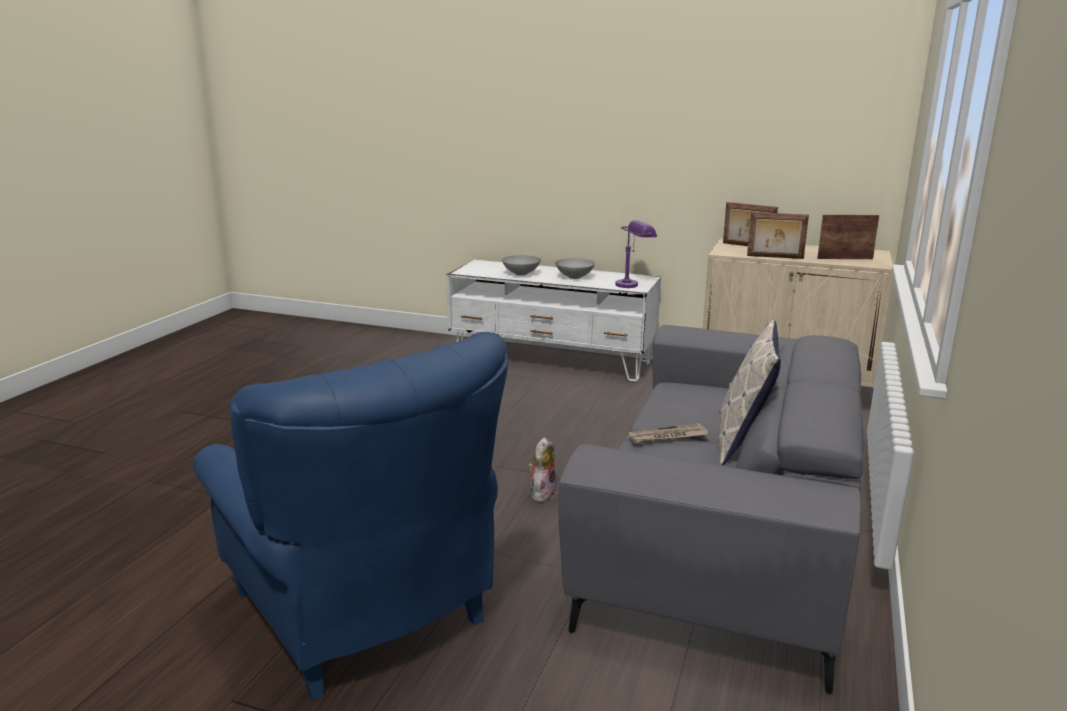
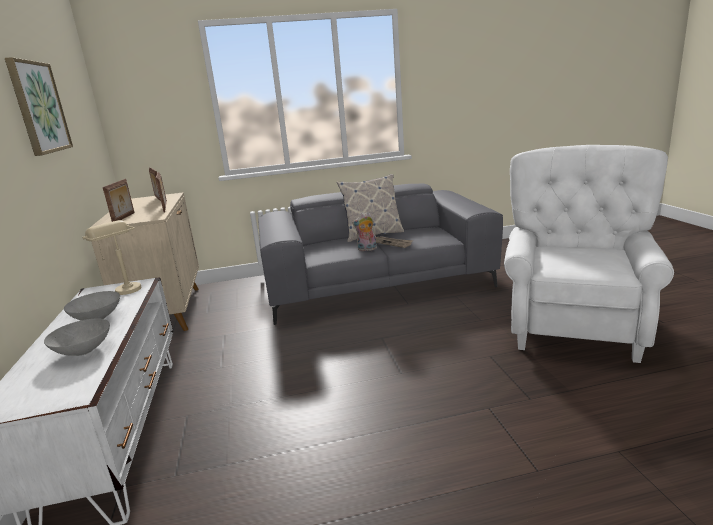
camera: 120 degrees left, 0 degrees up
(363, 613) = (574, 324): blue armchair -> white armchair
(541, 493) = (405, 330): plush toy -> plush toy (366, 249)
(633, 284) = (124, 288): purple table lamp -> beige table lamp
(709, 111) = (39, 107): none -> picture

